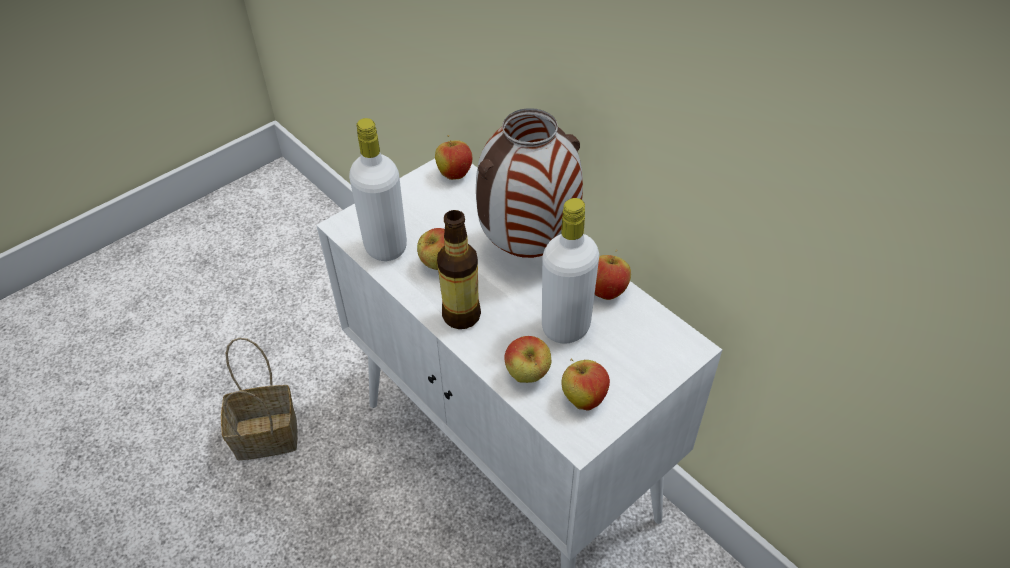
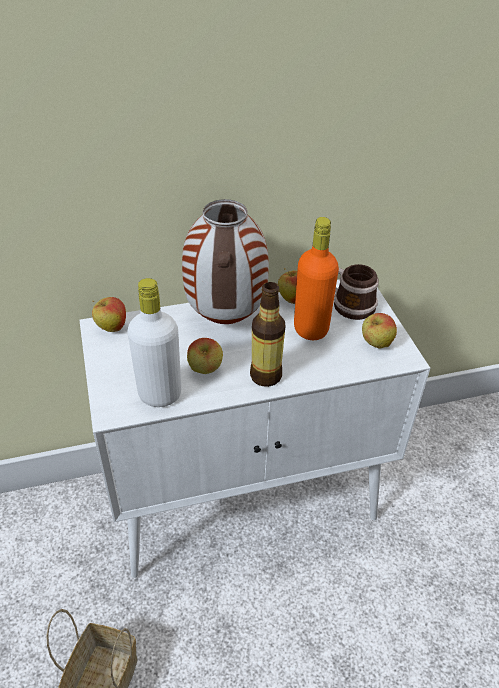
camera: 65 degrees left, 5 degrees down
(527, 375) = (342, 362): apple -> none
(566, 327) = (311, 329): white bottle -> orange bottle
(640, 347) = (348, 304): none -> mug

